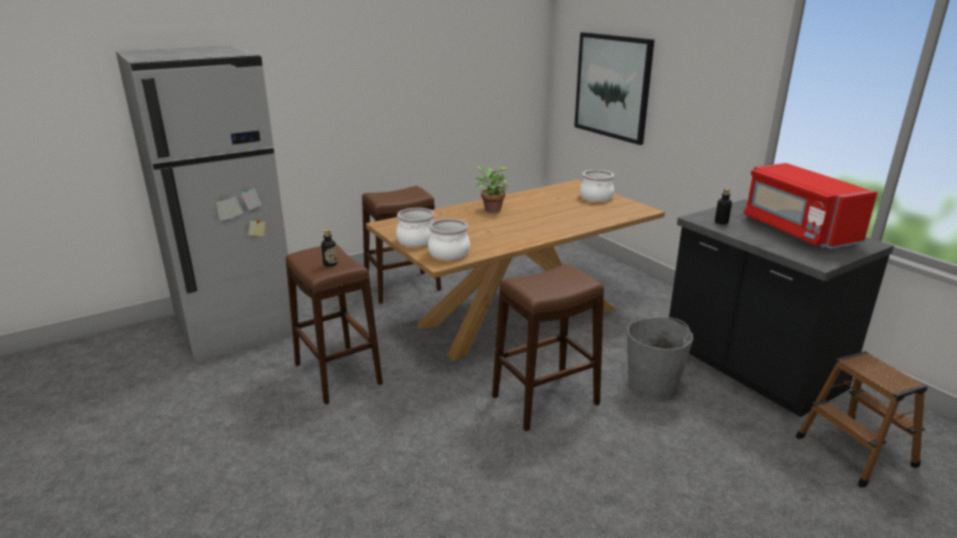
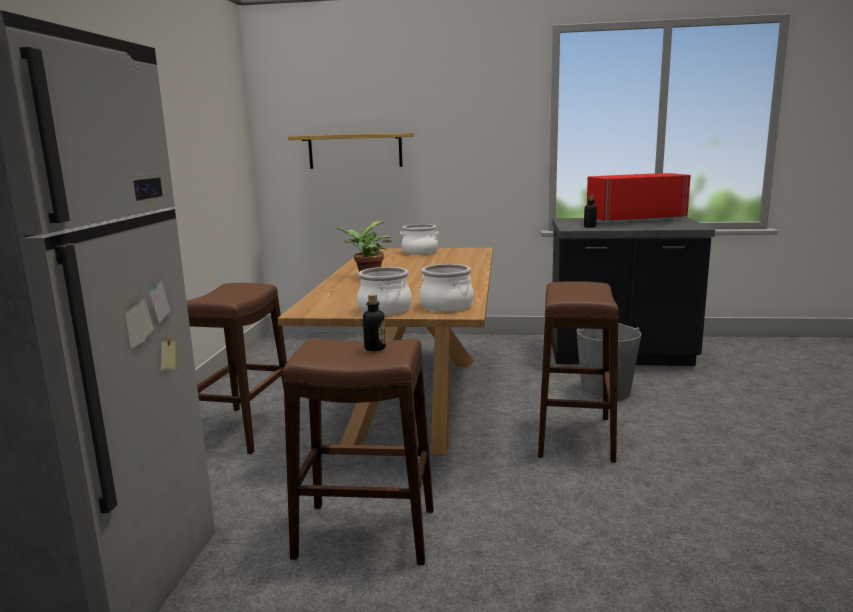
camera: 50 degrees left, 10 degrees down
(612, 86) = (355, 151): picture -> shelf
(797, 231) = (634, 221): red microwave -> red microwave turned 150 degrees clockwise
(856, 451) = (747, 367): brown step ladder -> none

